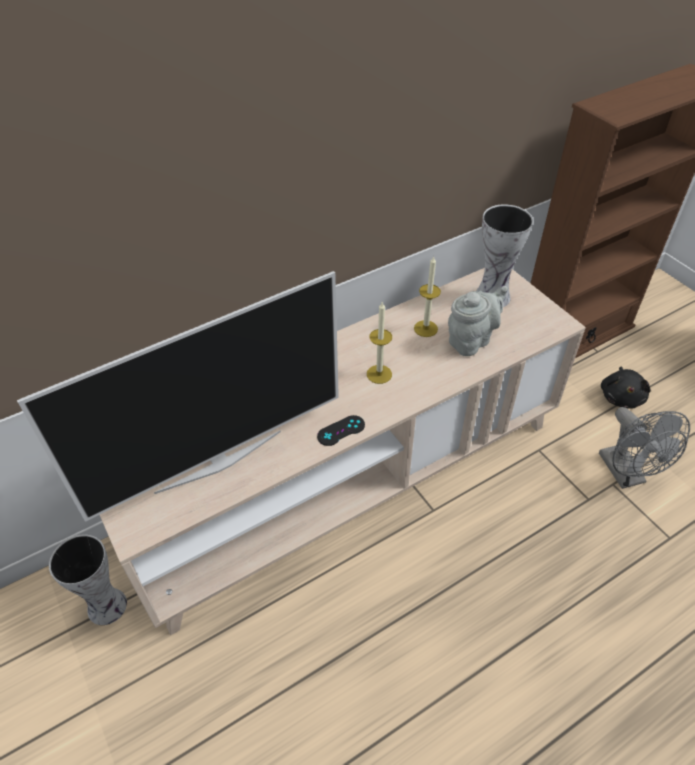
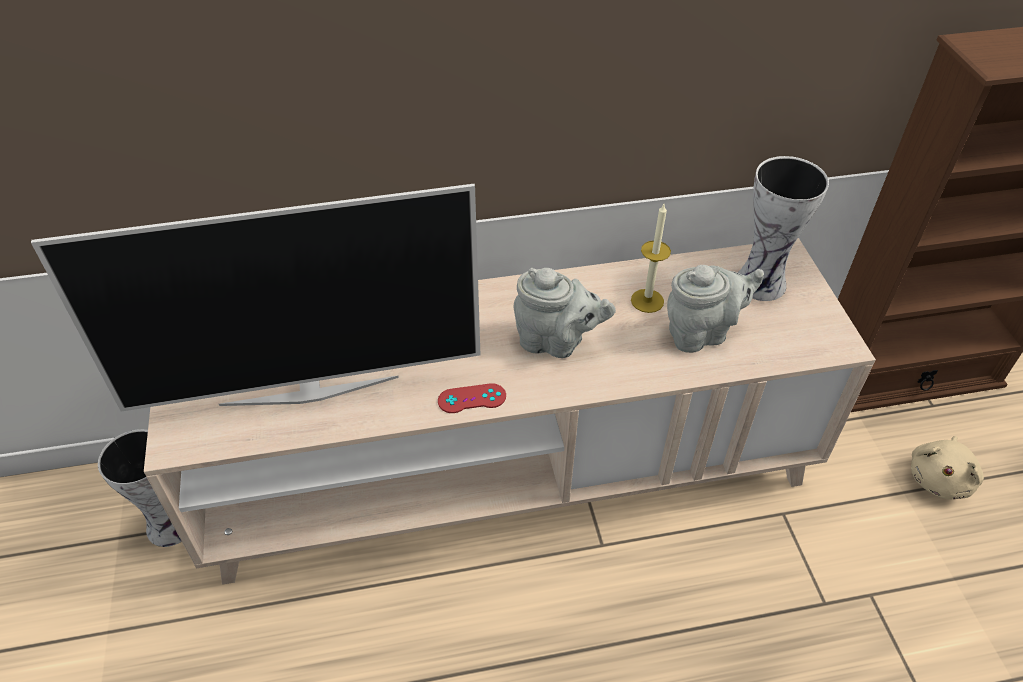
camera: 20 degrees right, 0 degrees up
(341, 430) = (472, 398): black game controller -> red game controller
(379, 374) = (556, 342): candle -> grey teapot
(621, 397) = (939, 478): black plush toy -> beige plush toy
(626, 474) = (897, 588): grey fan -> none

